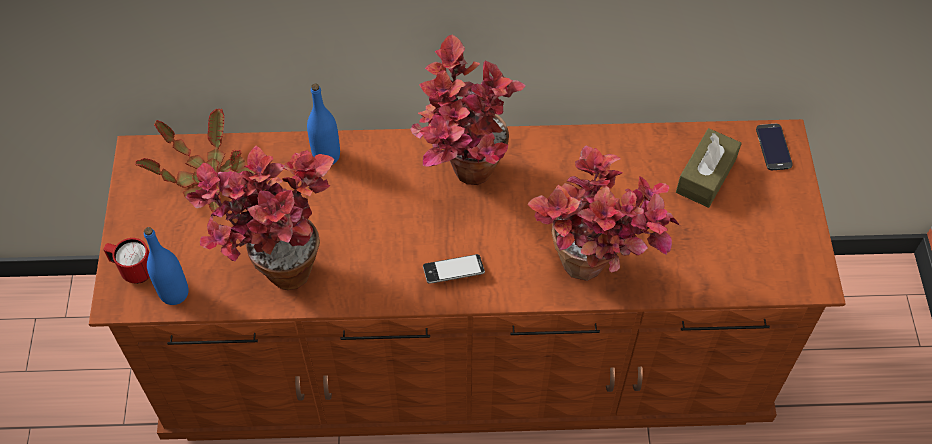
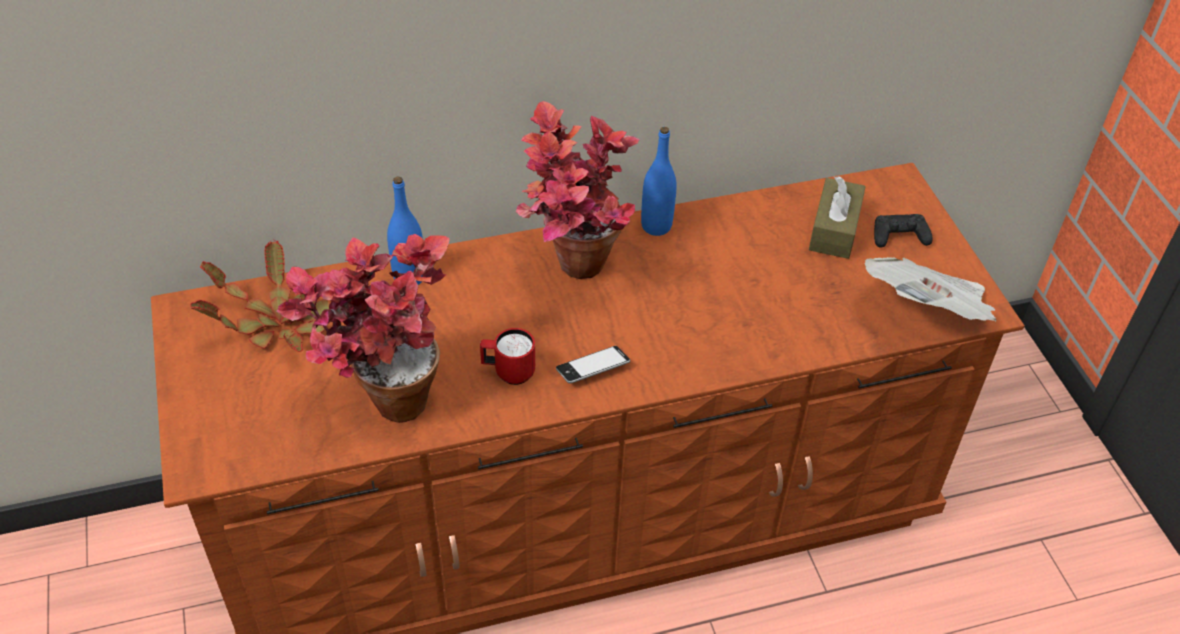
camera: 15 degrees left, 10 degrees down
(133, 270) = (207, 435): red mug -> red mug (508, 372)
(174, 293) = (265, 450): blue bottle -> blue bottle (656, 226)
(595, 274) = (751, 343): potted plant -> none
(761, 274) = (927, 312): none -> newspaper
(762, 193) = (899, 236): none -> black game controller
(773, 147) = (893, 192): phone -> none

